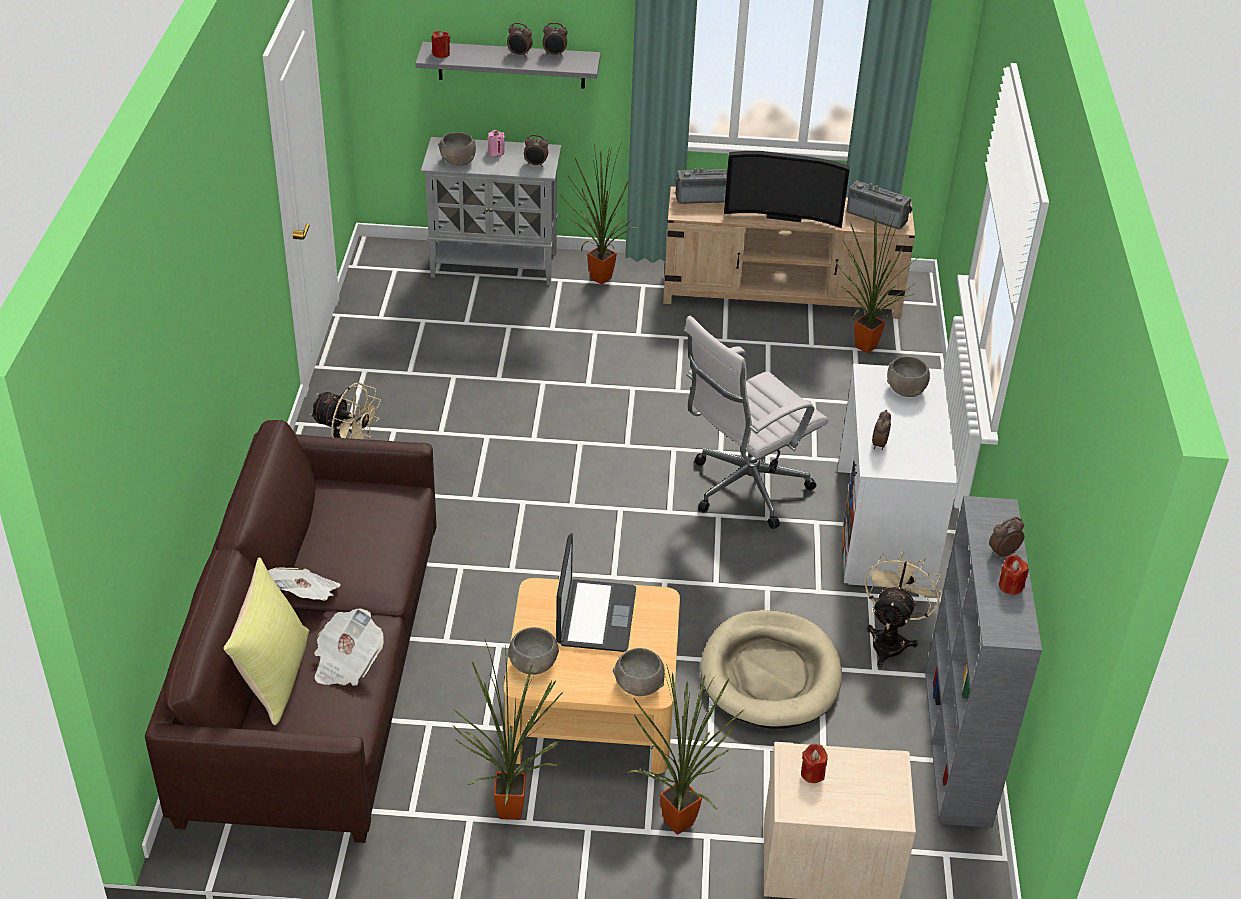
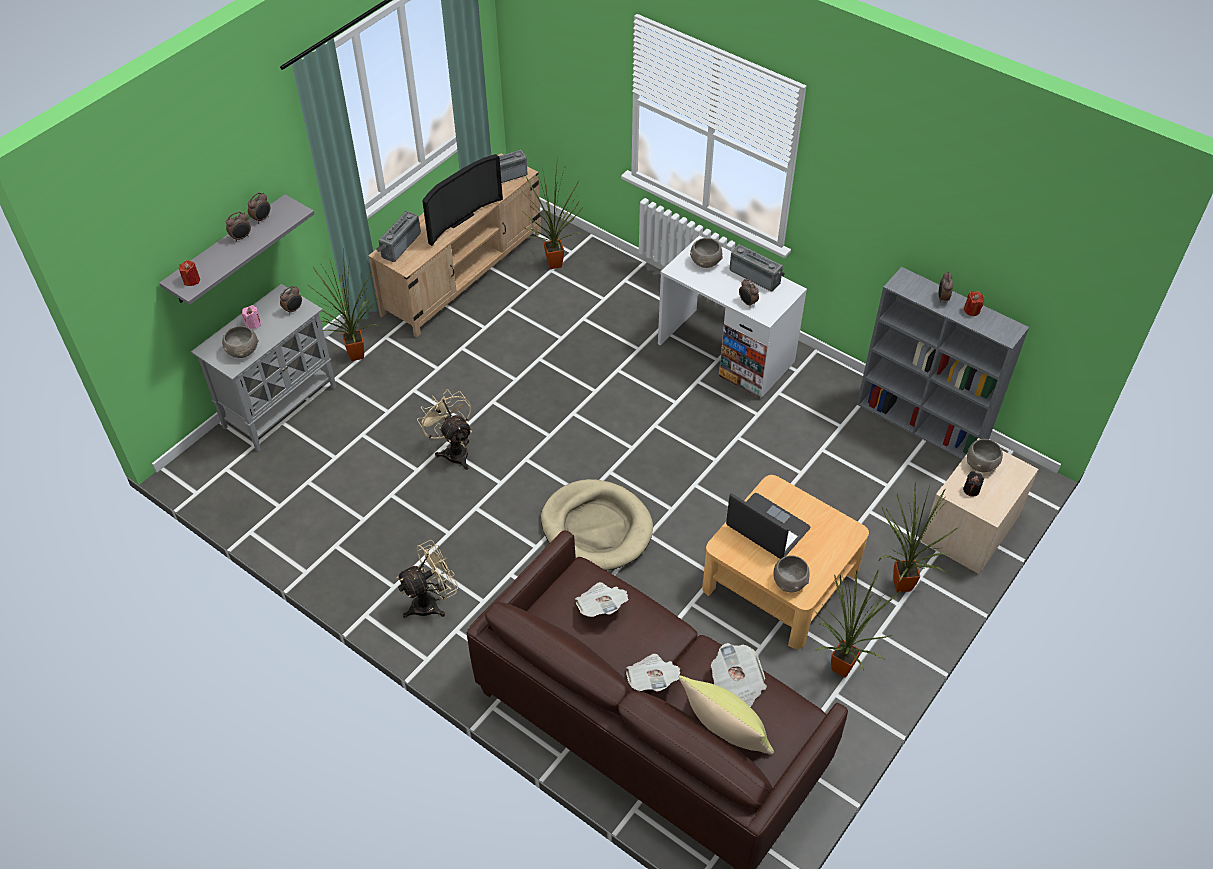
camera: 55 degrees left, 10 degrees up
(371, 522) = (601, 606): none -> newspaper
(638, 686) = (842, 537): grey bowl -> grey bowl (981, 464)
(744, 490) = (641, 399): white office chair -> none
(770, 674) = (811, 476): beige dog bed -> beige dog bed (596, 528)
(812, 773) = (971, 490): red candle -> black candle
(890, 640) = (821, 404): beige fan -> beige fan (453, 450)
(930, 435) = (756, 275): none -> radio

